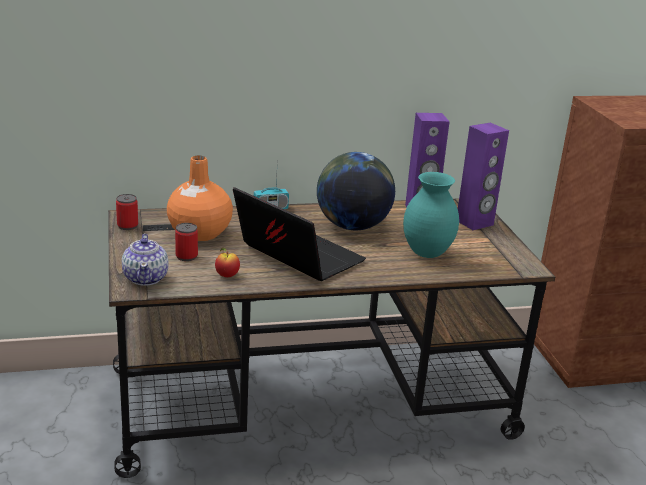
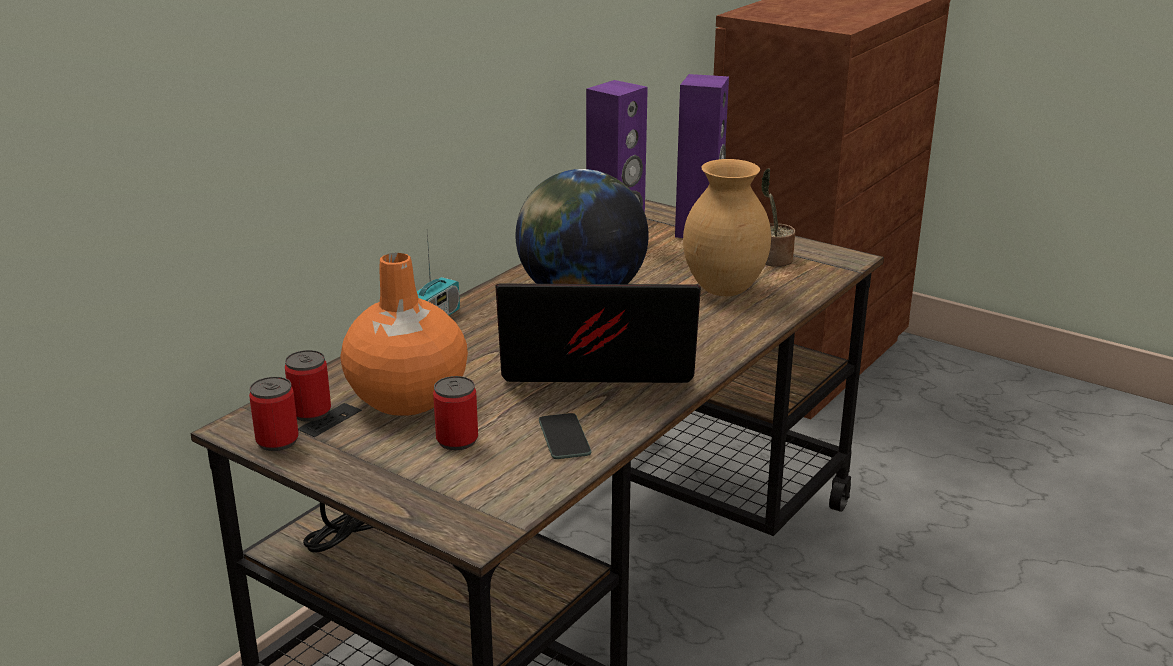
camera: 40 degrees left, 0 degrees up
(146, 278) = (463, 502): teapot -> none
(157, 221) = (311, 412): none -> can
(227, 275) = (564, 437): apple -> phone
(427, 253) = (725, 290): turquoise vase -> brown vase
(484, 251) = (772, 260): none -> potted plant

